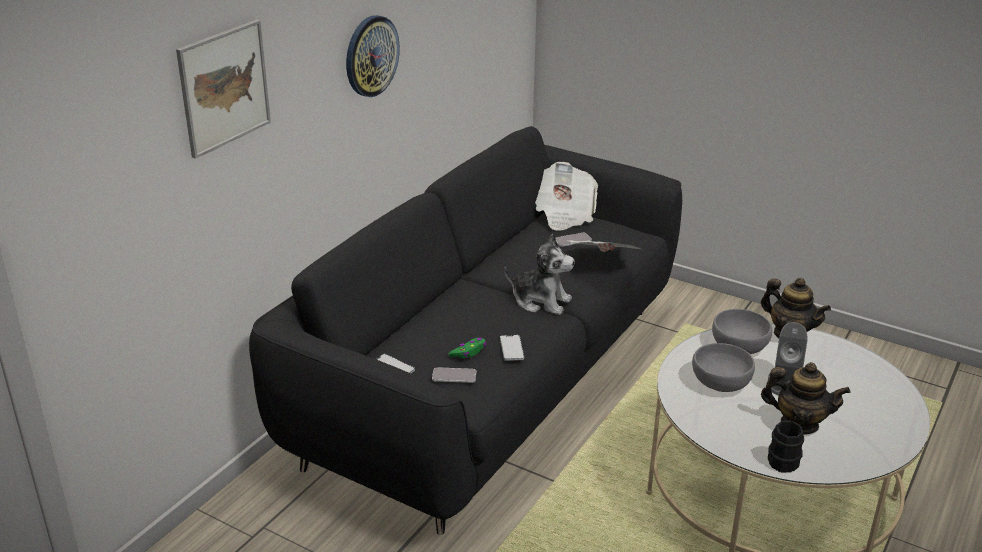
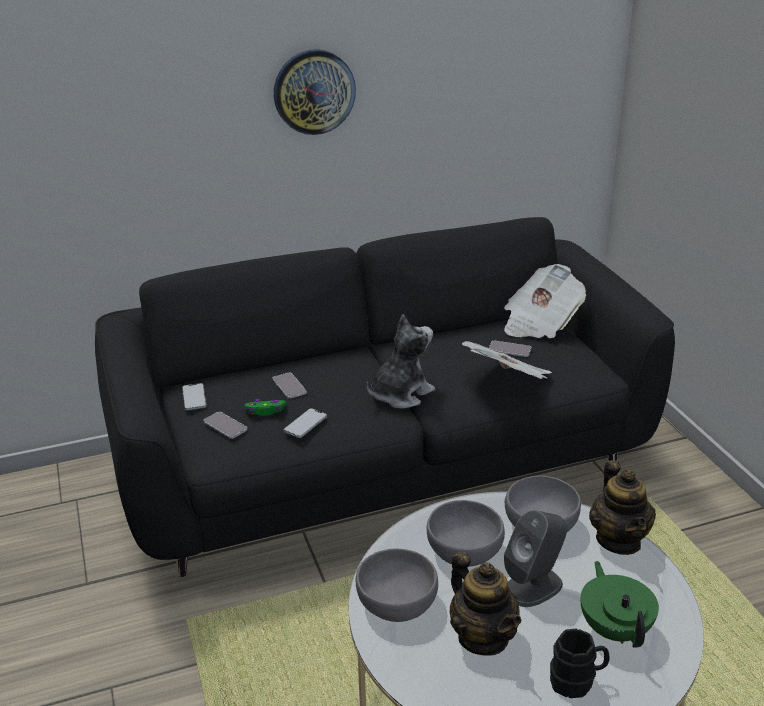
camera: 40 degrees right, 0 degrees up
(224, 87) = (92, 81): picture -> none
(457, 327) = (289, 386): none -> phone
(540, 301) = (400, 394): plush toy -> plush toy turned 105 degrees counterclockwise
(729, 432) = (397, 604): none -> grey bowl
(786, 460) = (411, 665): black mug -> black mug (577, 681)
(852, 383) = (615, 629): none -> green teapot

